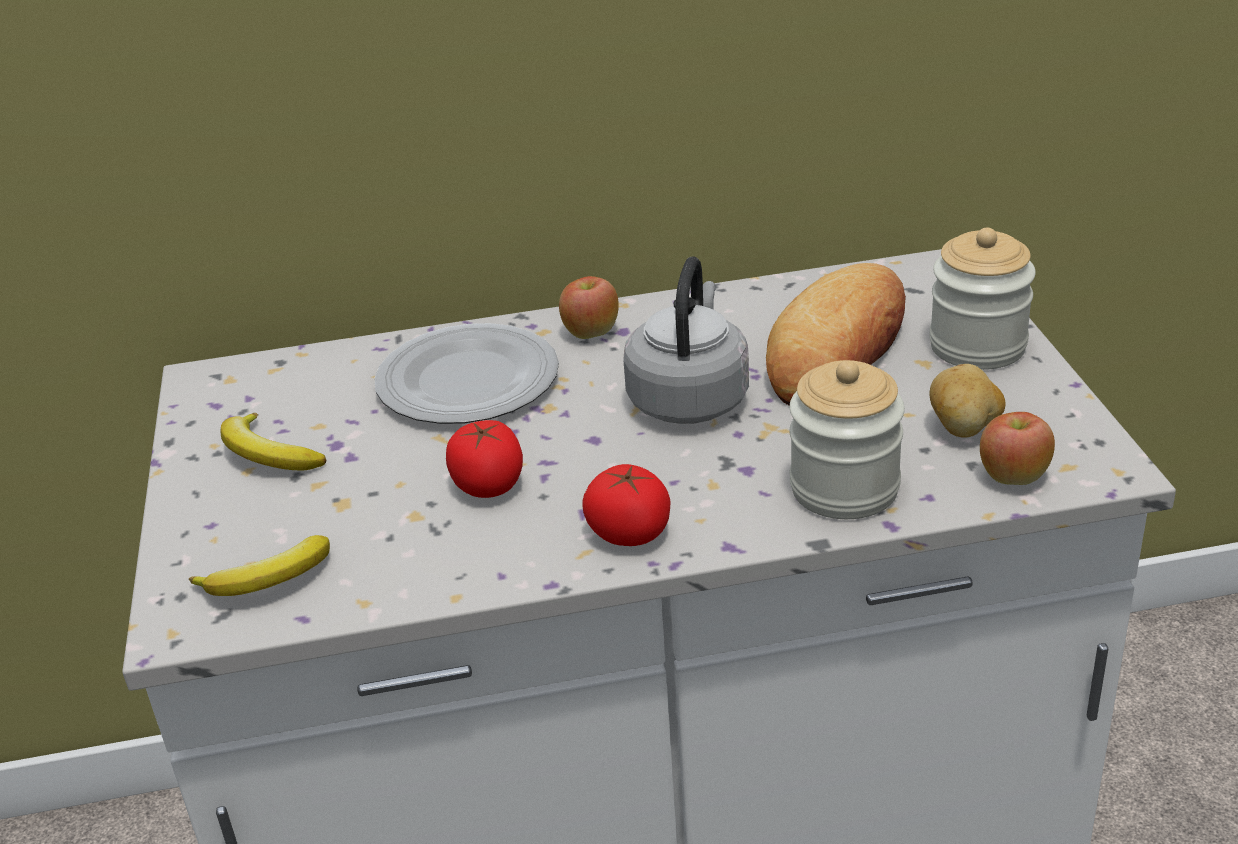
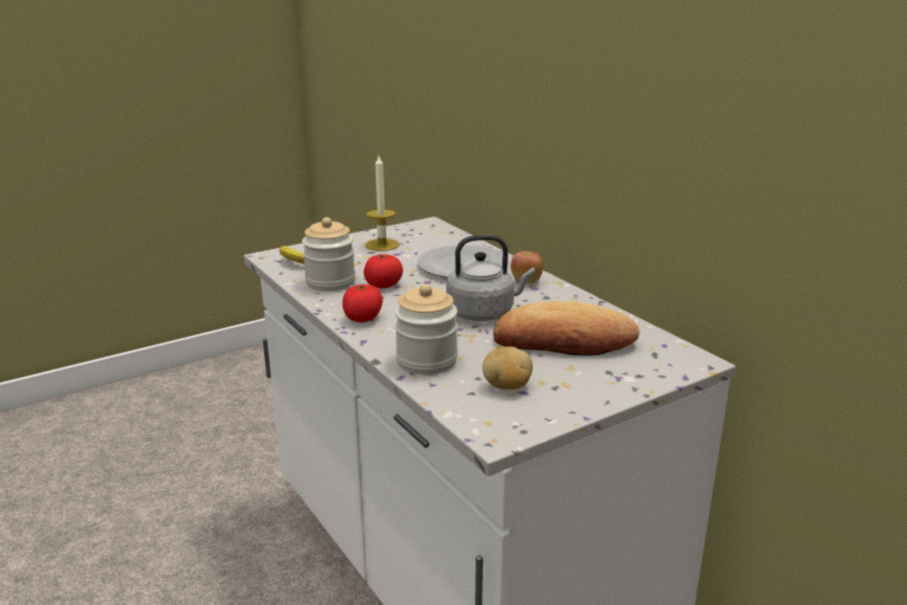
camera: 65 degrees right, 10 degrees down
(268, 455) = (382, 245): banana -> candle
(977, 346) = (604, 381): jar -> jar (330, 282)
(1013, 477) = (466, 406): apple -> none

